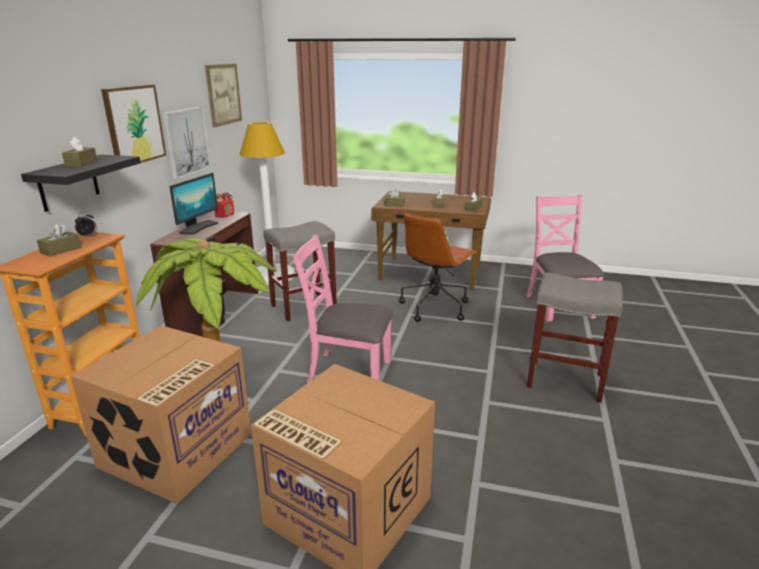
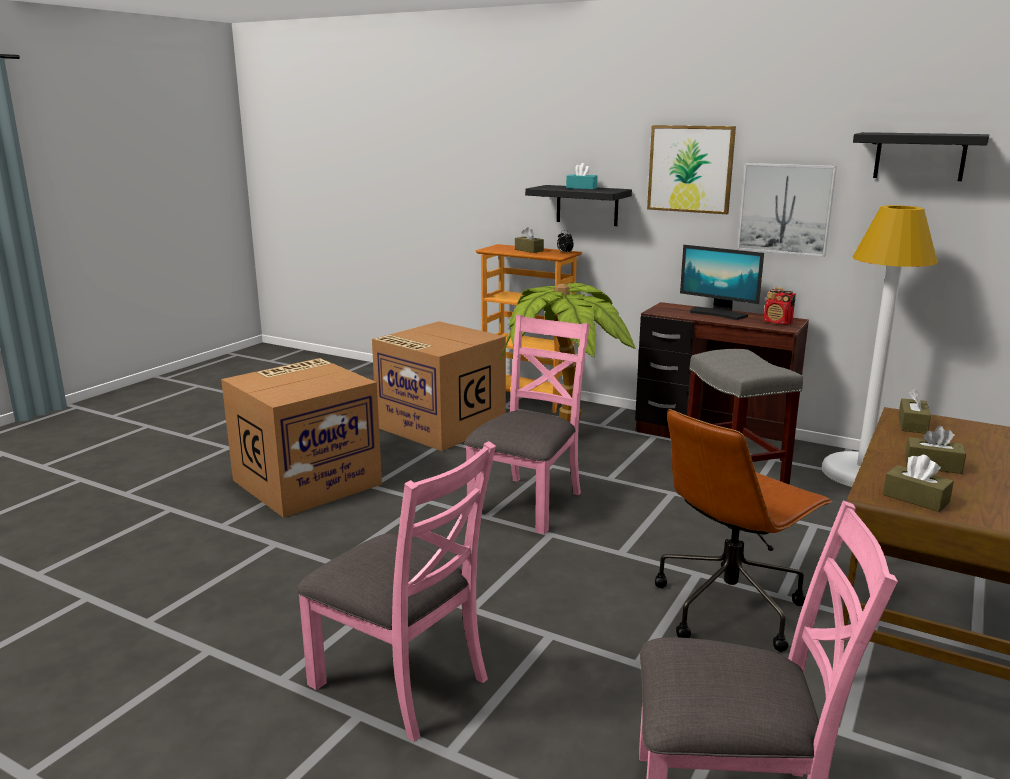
camera: 105 degrees right, 5 degrees down
(81, 163) = (581, 188): brown tissue box -> turquoise tissue box
(223, 94) = (920, 156): picture -> black shelf
(435, 307) = (729, 607): brown office chair -> brown office chair turned 90 degrees counterclockwise
(566, 380) = (401, 681): grey stool -> pink chair

